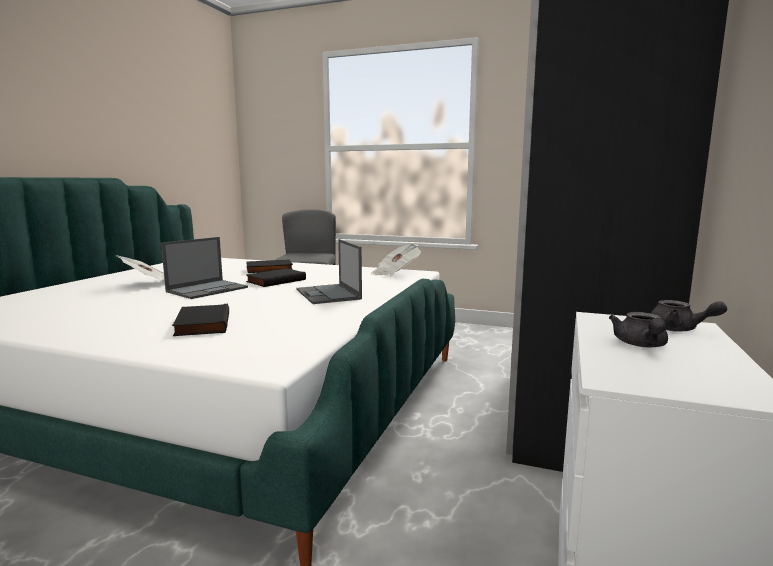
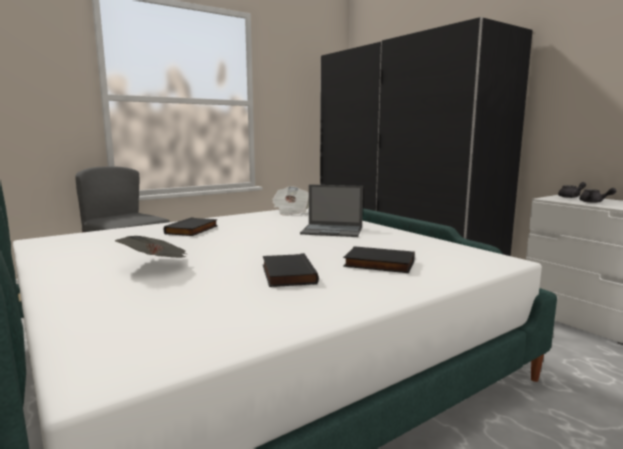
camera: 55 degrees left, 0 degrees up
(208, 289) = (241, 252): laptop -> none
(275, 280) = (249, 234): black book -> black book (286, 274)

